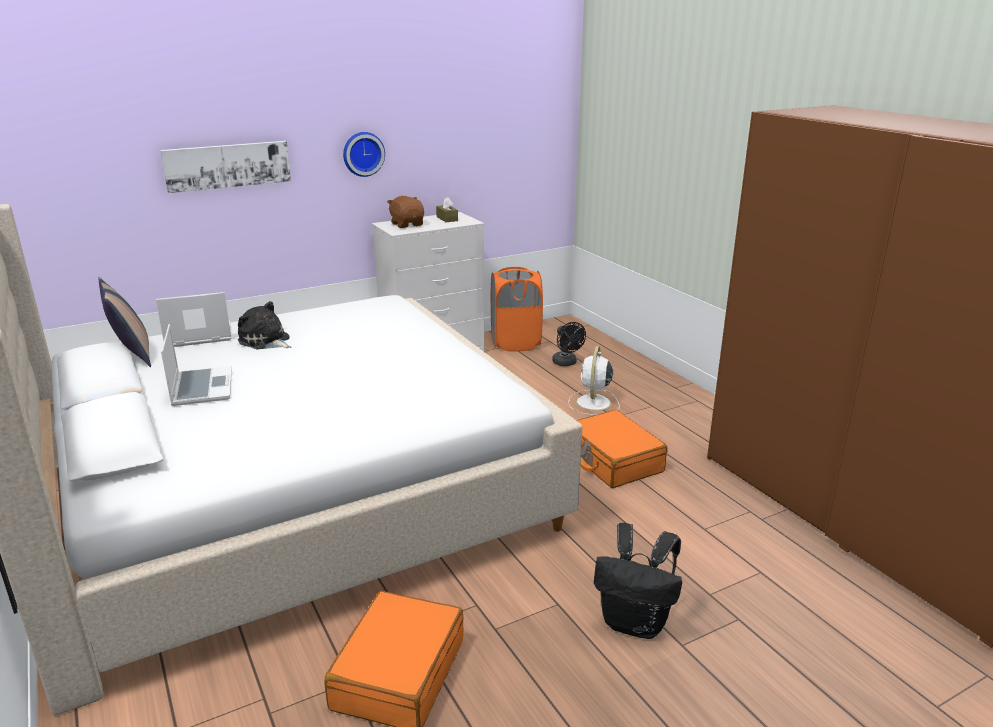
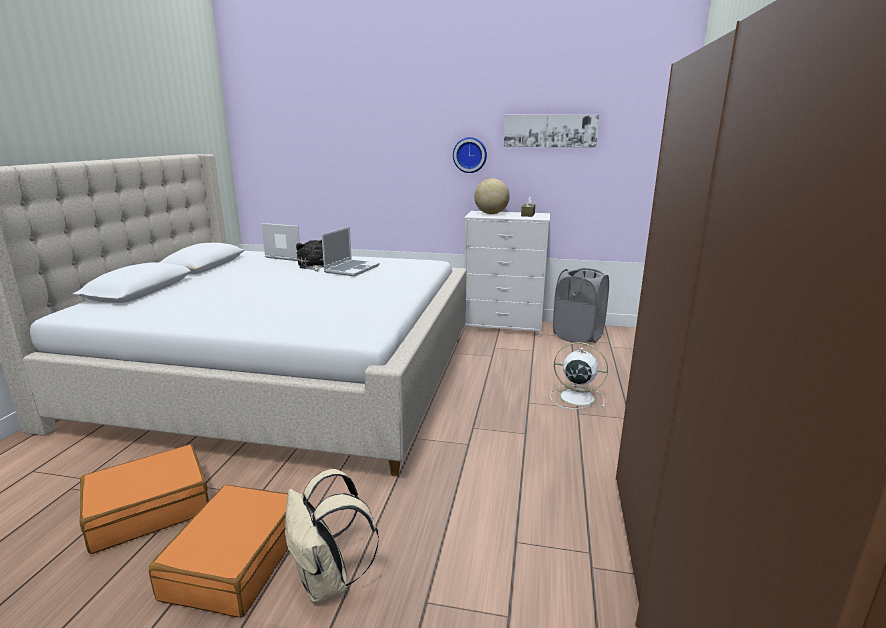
camera: 40 degrees right, 5 degrees down
(132, 355) = (245, 257): pillow -> none
(201, 387) = (232, 277): laptop -> laptop (351, 269)
(227, 165) = (371, 154): picture -> picture (550, 131)
(407, 224) = (491, 214): brown plush toy -> globe
(515, 343) = (578, 336): orange laundry basket -> grey laundry basket
(566, 363) = (599, 361): black fan -> none
(593, 403) = (575, 397): white fan -> white fan turned 60 degrees clockwise
(612, 460) = (522, 445): orange suitcase -> orange suitcase (234, 561)
(635, 623) = (327, 582): black backpack -> beige backpack

